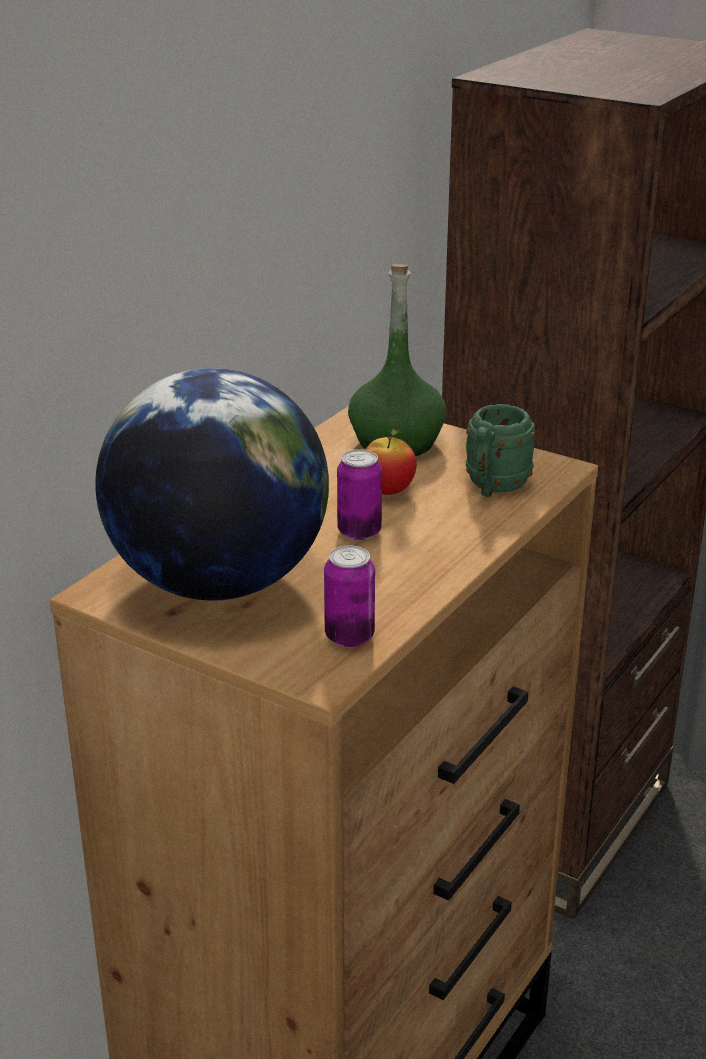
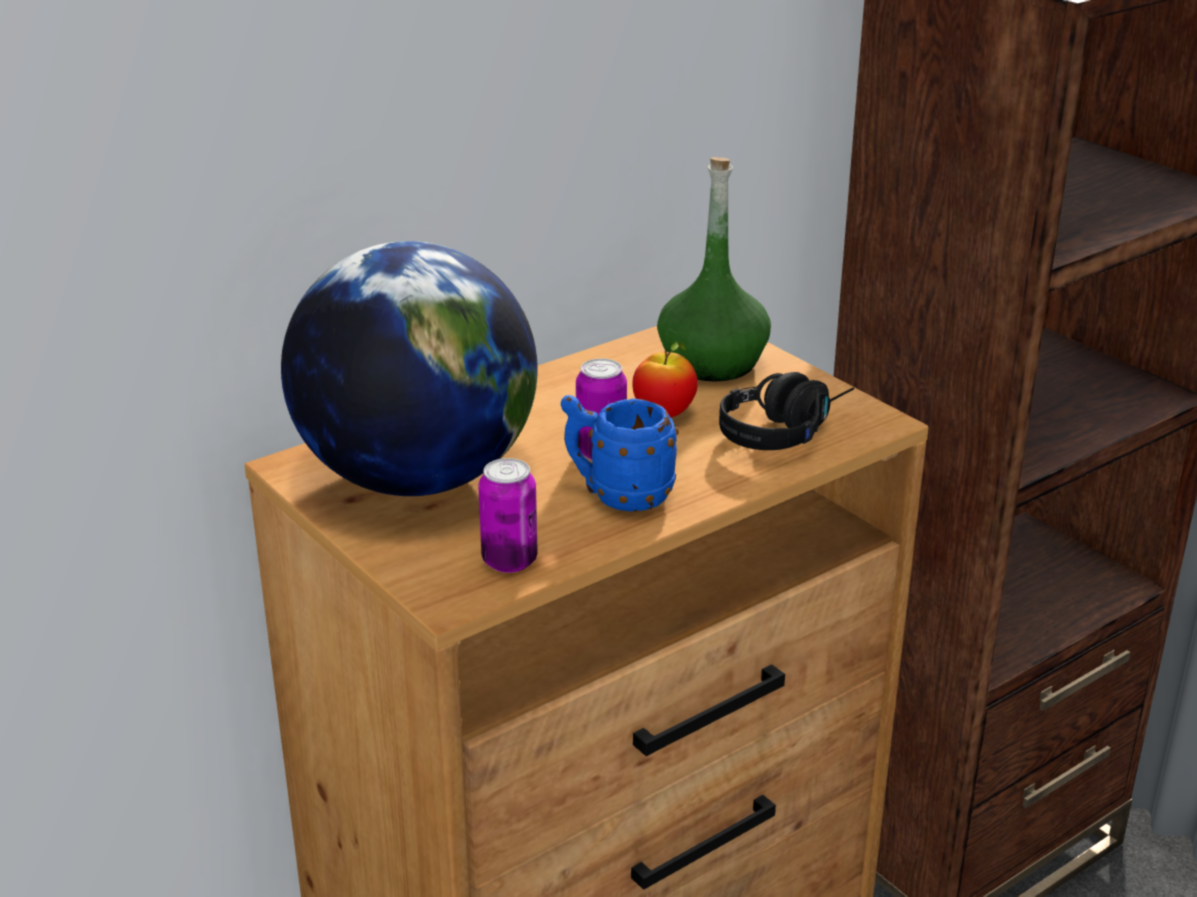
camera: 20 degrees right, 0 degrees up
(398, 564) = (618, 495): none -> blue mug
(493, 487) = (786, 430): green mug -> black headphones

